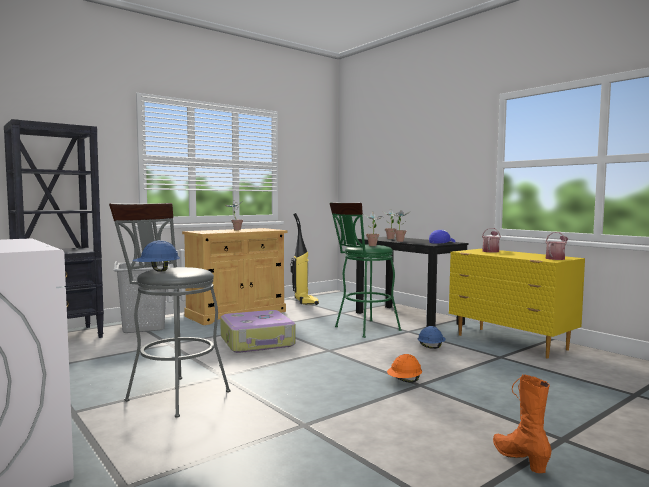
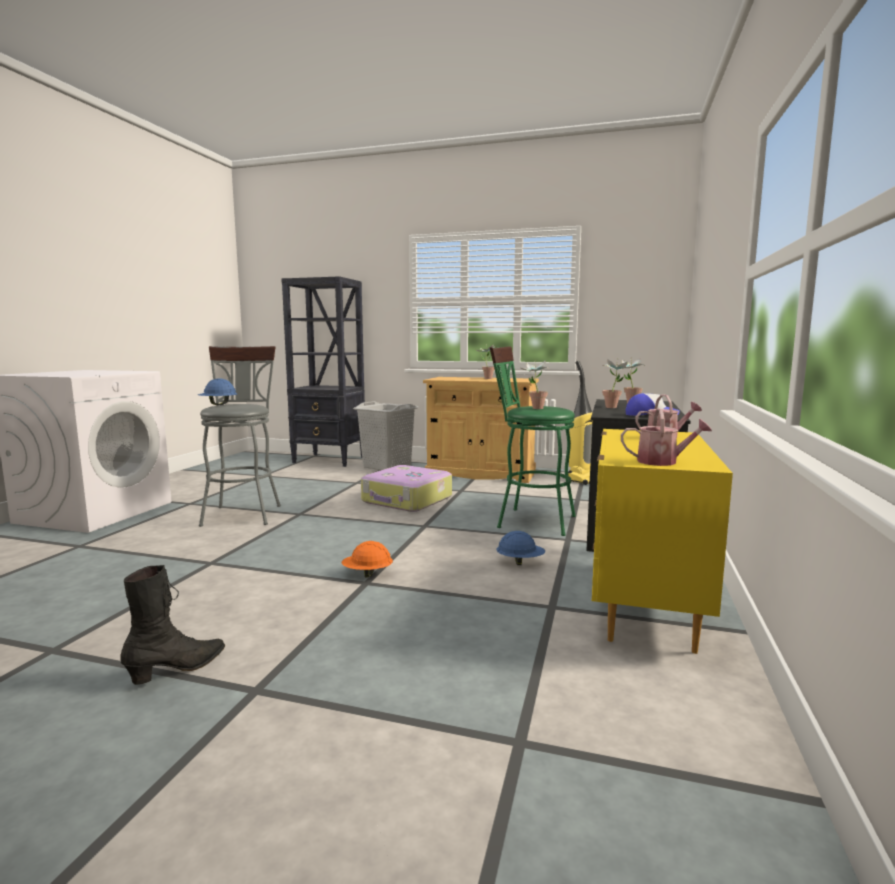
camera: 55 degrees right, 5 degrees up
(519, 459) = (178, 669): orange boot -> black boot

